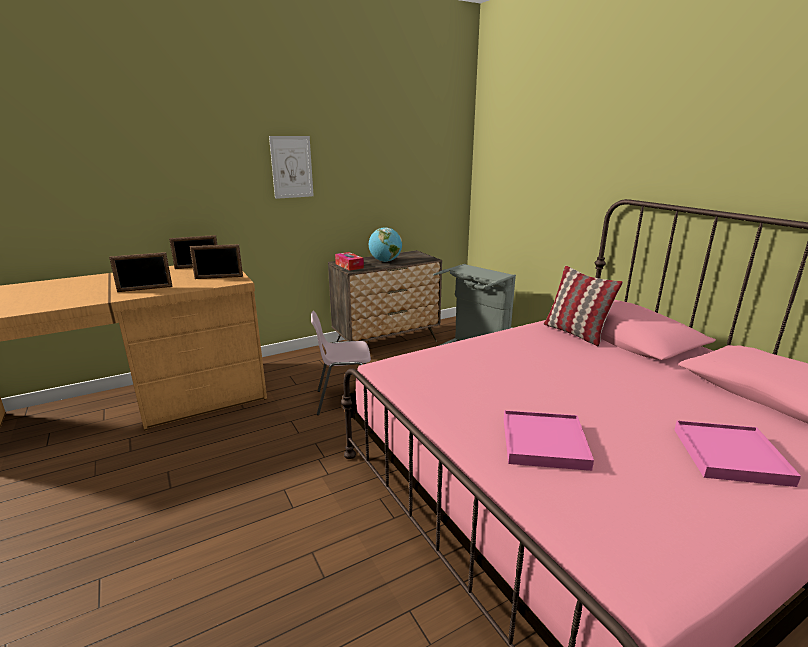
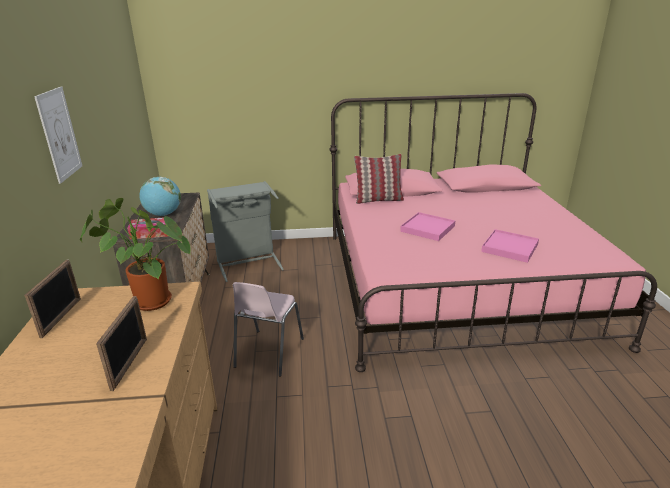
camera: 65 degrees left, 5 degrees up
(219, 277) = (148, 302): picture frame -> potted plant
(730, 456) = (531, 213): pink tray -> pink tray (428, 228)

